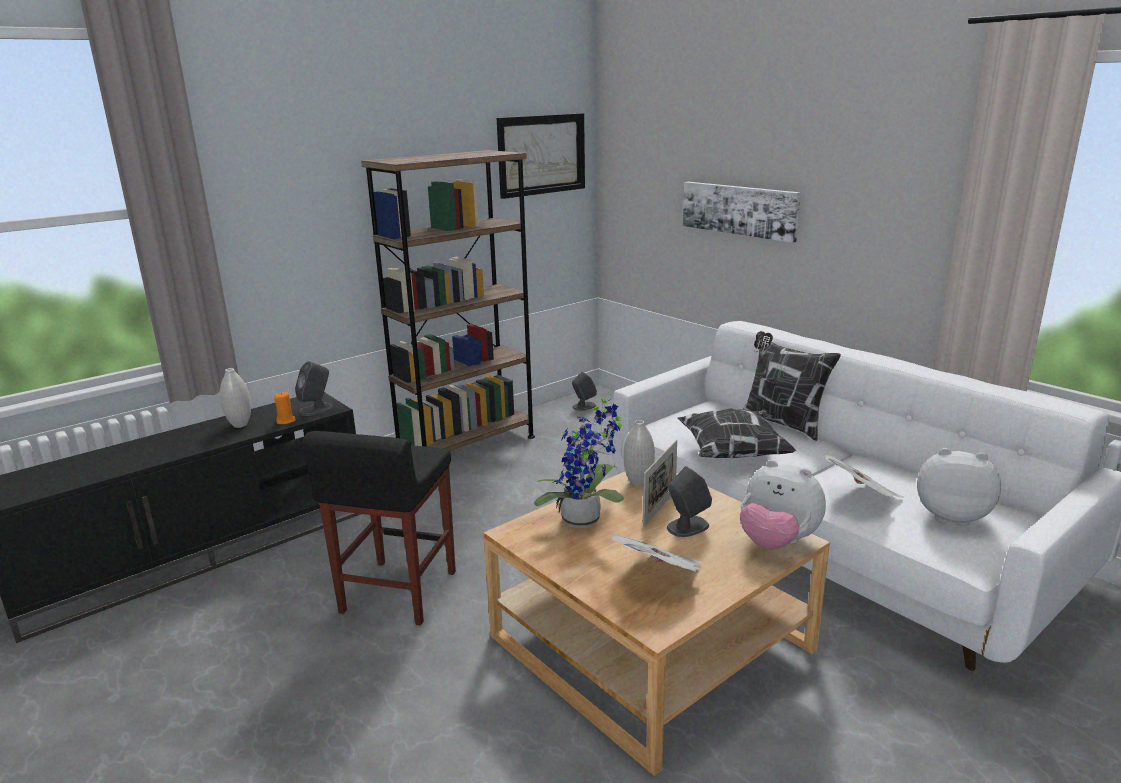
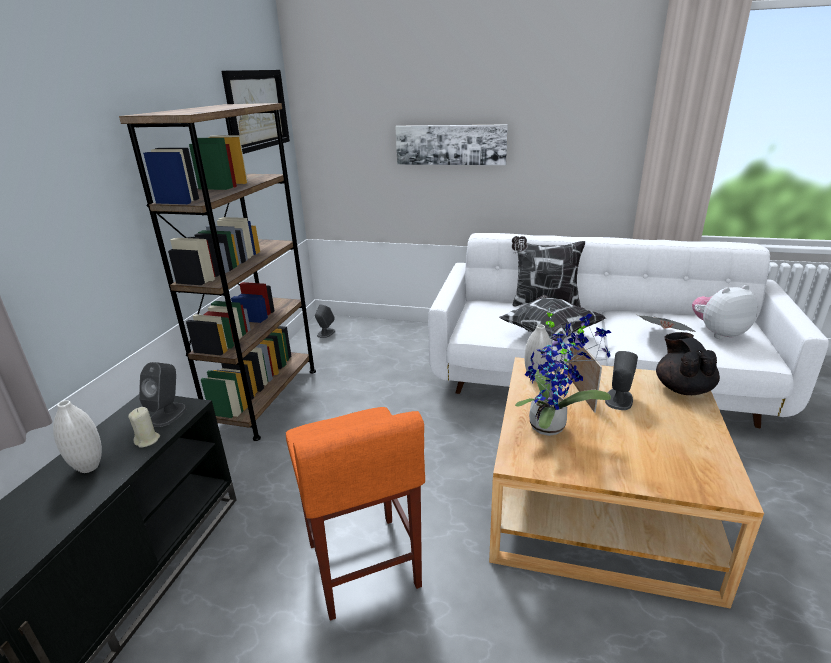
camera: 35 degrees left, 5 degrees up
(286, 421) = (147, 440): orange candle -> beige candle
(398, 592) = (363, 566): black stool -> orange stool
(660, 575) = (664, 446): newspaper -> none
(777, 543) = (682, 388): plush toy -> black teapot

